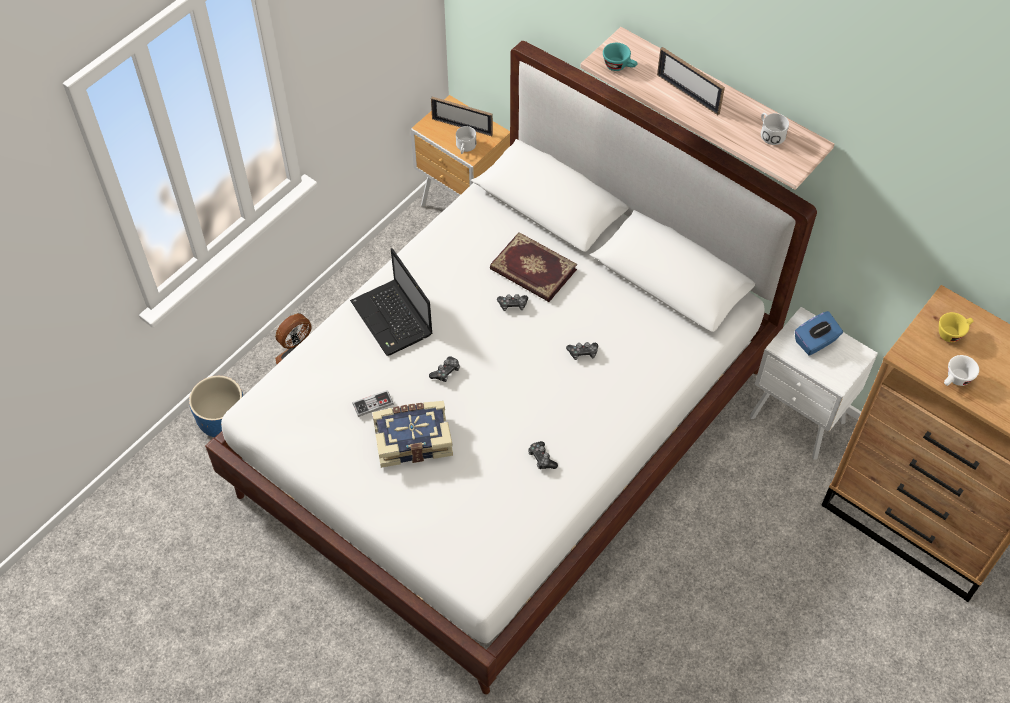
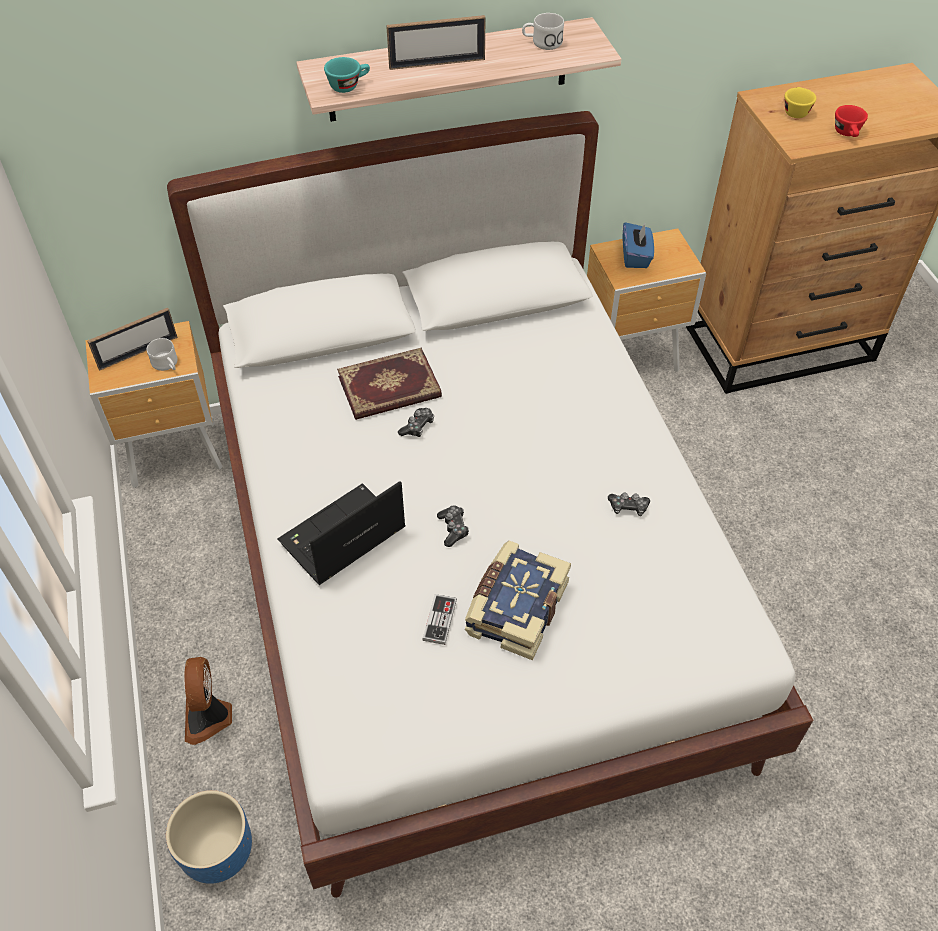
camera: 55 degrees left, 5 degrees down
(393, 319) = (341, 538): laptop -> laptop turned 135 degrees clockwise
(583, 353) = (526, 405): game controller -> none
(798, 422) = (633, 360): white nightstand -> brown nightstand
(955, 380) = (847, 134): white cup -> red cup

